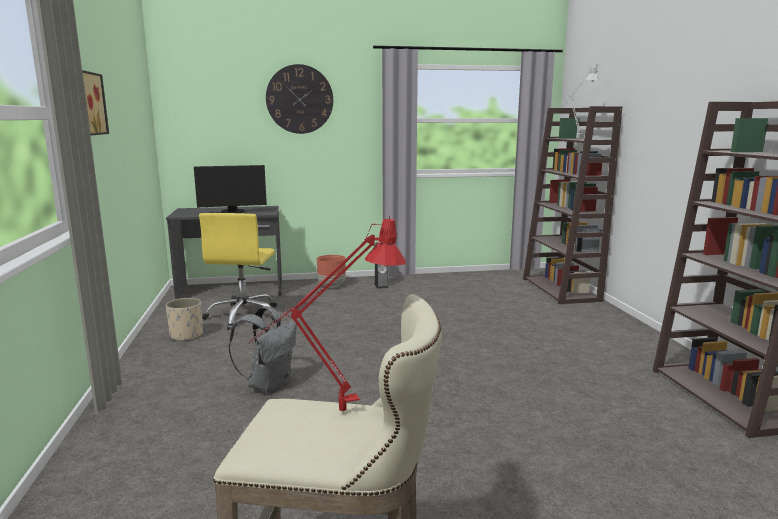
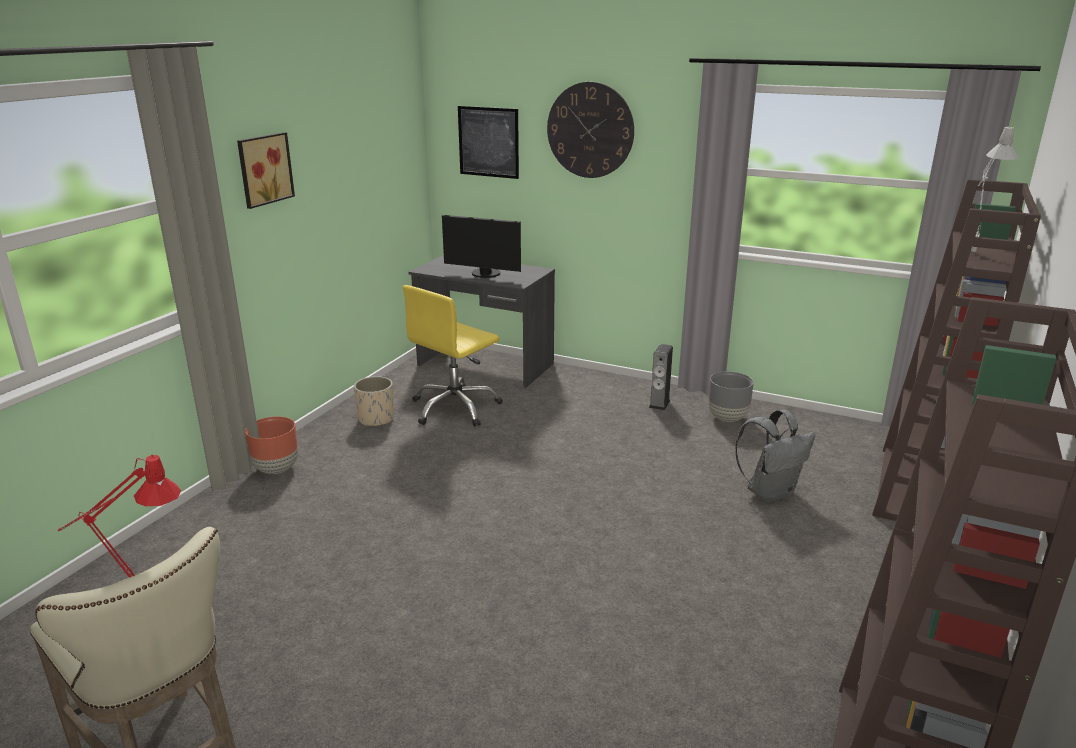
camera: 35 degrees right, 10 degrees up
(214, 113) = (488, 142): none -> picture
(269, 385) = (373, 513): grey backpack -> grey backpack (770, 492)
(332, 286) = (599, 388): brown planter -> brown planter (277, 469)
(429, 283) = (727, 418): none -> grey planter

